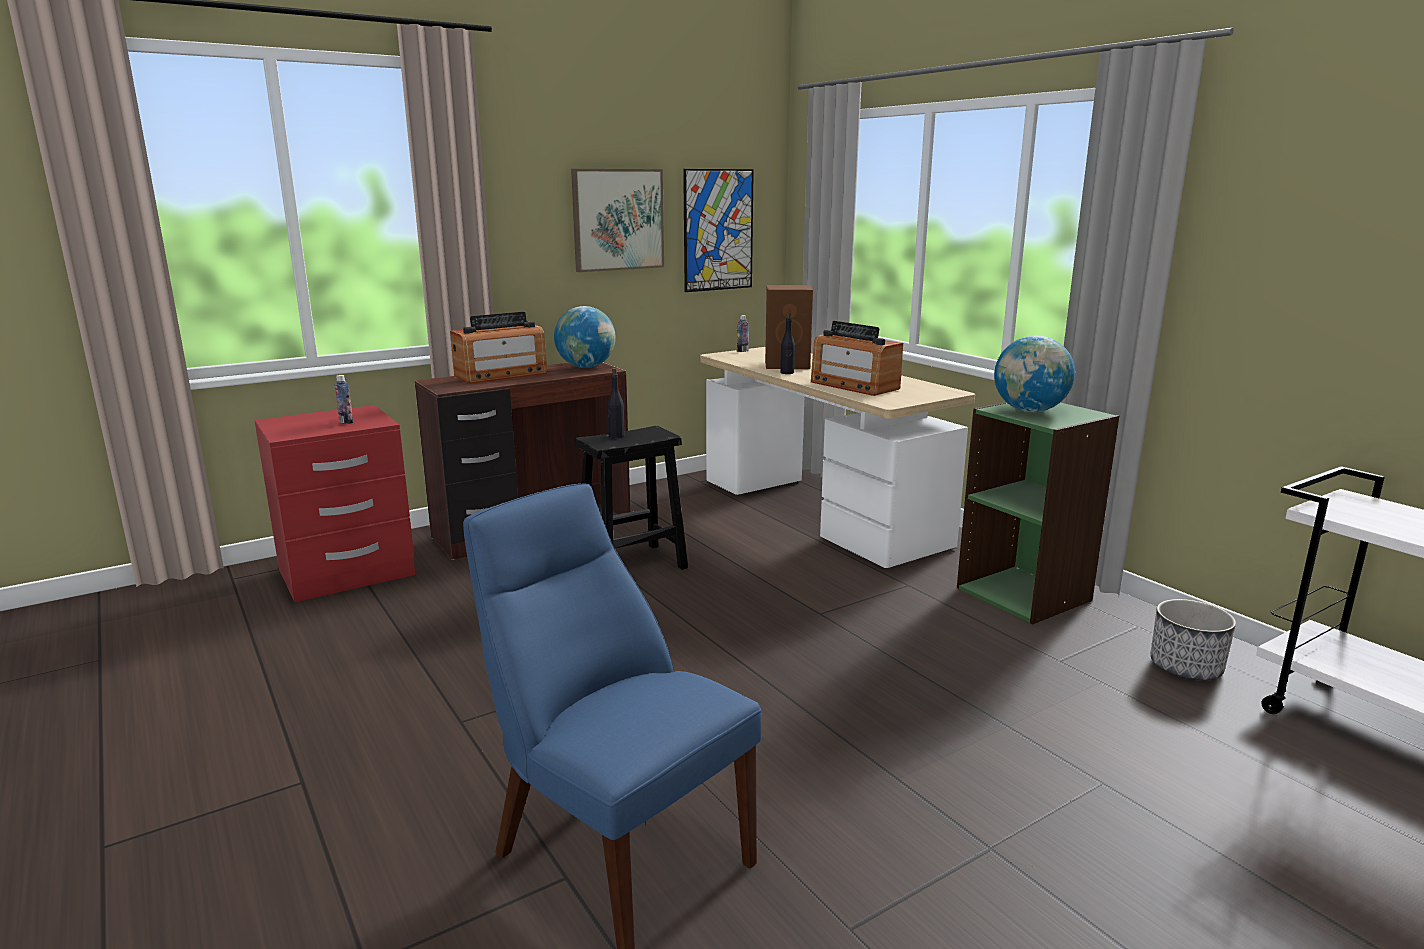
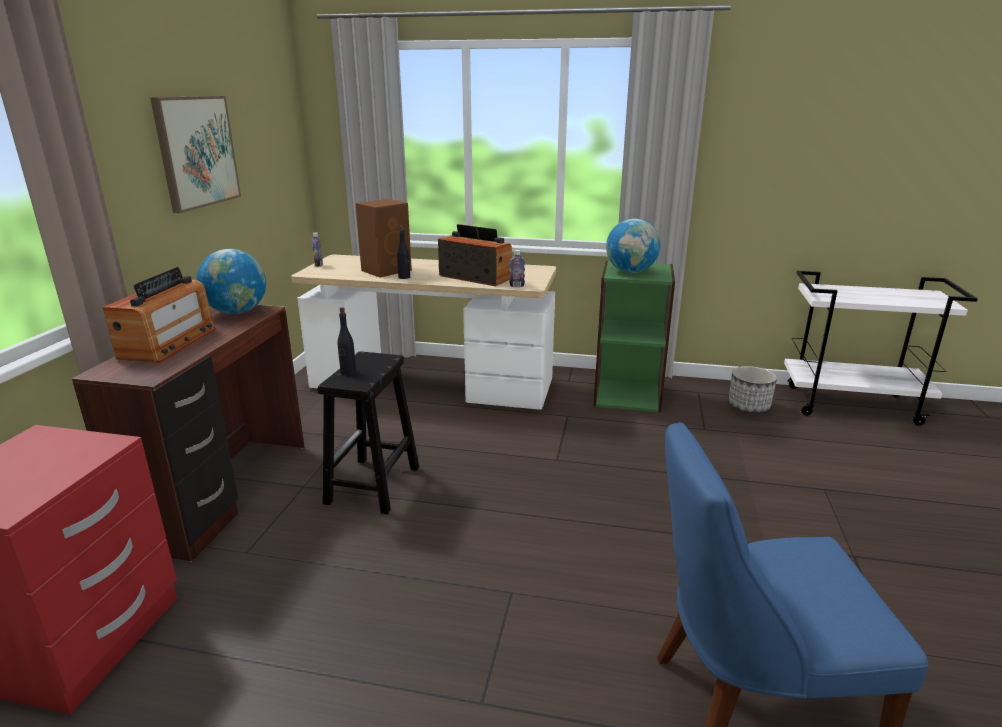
camera: 45 degrees left, 5 degrees up
(346, 422) = (56, 459): bottle -> bottle (517, 286)
(718, 230) = (267, 155): picture -> none
(854, 385) = (475, 277): radio -> radio turned 150 degrees counterclockwise

